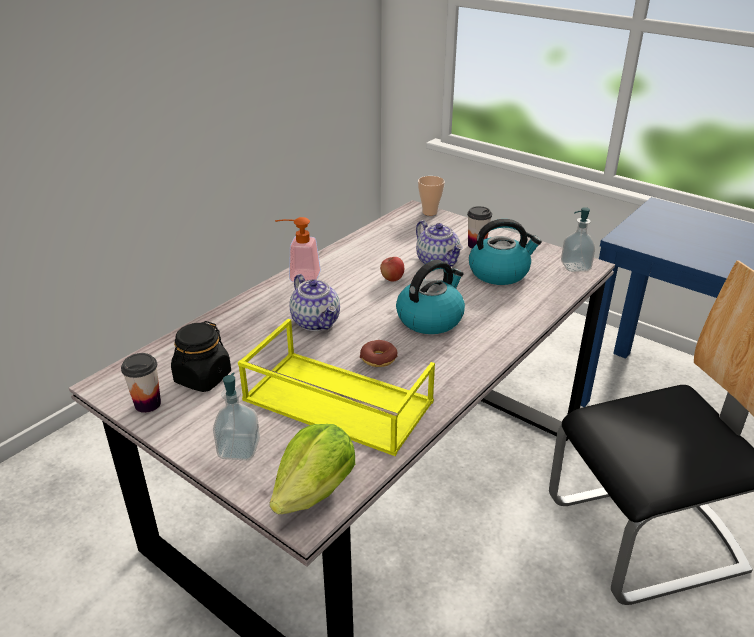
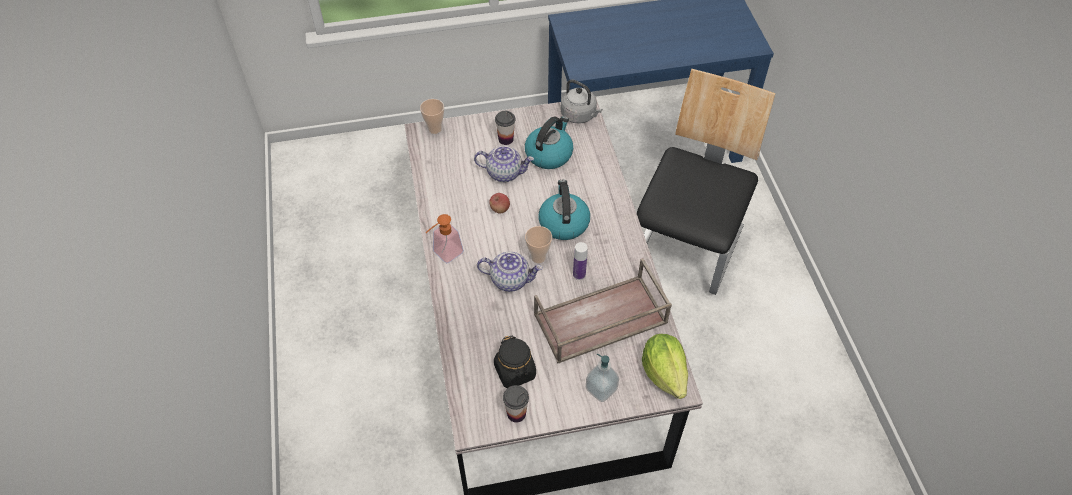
camera: 50 degrees left, 20 degrees up
(335, 401) = (599, 320): yellow tray -> brown tray
(366, 324) = (538, 257): none -> cup
(378, 359) = (579, 274): donut -> bottle
(575, 266) = (580, 115): soap dispenser -> grey kettle

